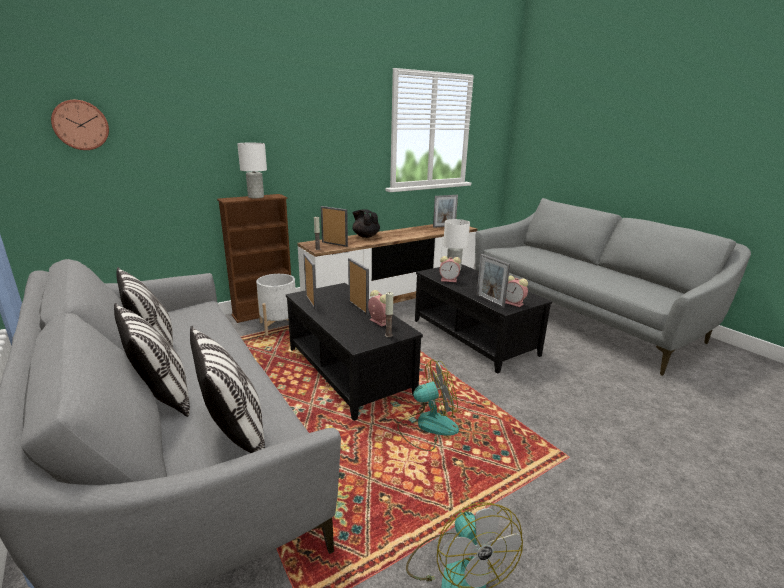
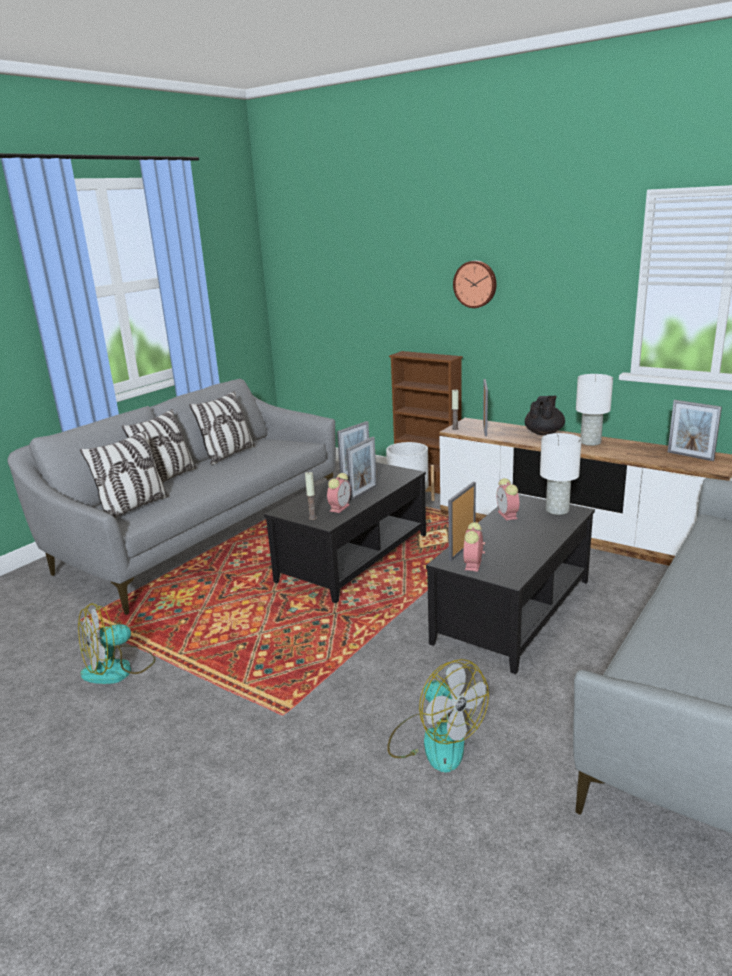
camera: 70 degrees right, 0 degrees up
(80, 125) = (317, 274): wall clock -> wall clock (475, 284)
(255, 197) = (428, 355): white table lamp -> white table lamp (590, 442)
(427, 427) = (286, 620): fan -> fan (434, 740)

